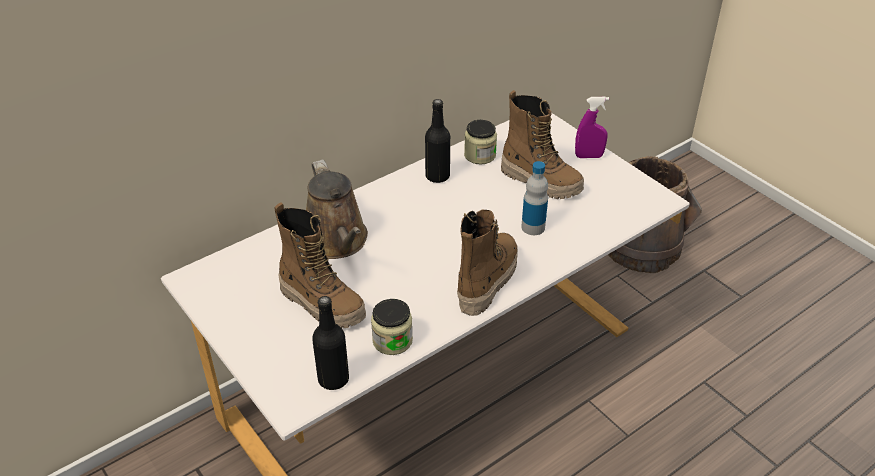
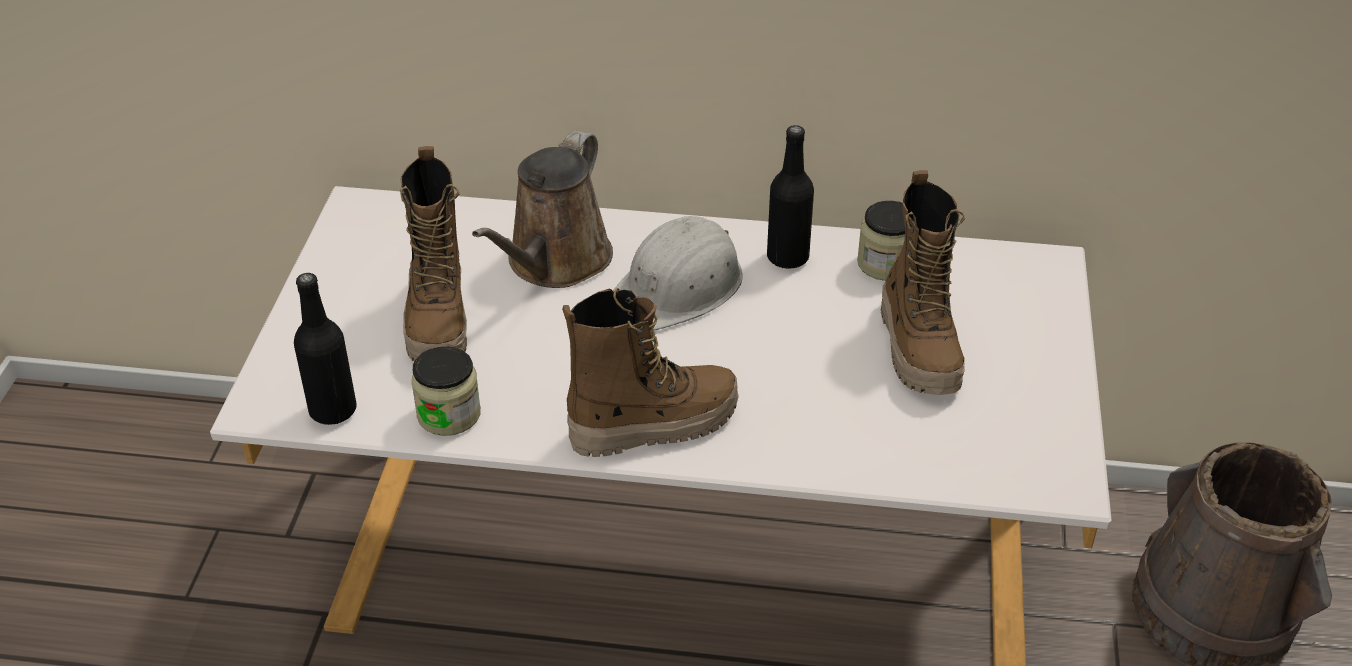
camera: 45 degrees right, 0 degrees up
(410, 217) = (679, 286): none -> white hard hat
(533, 227) = (815, 399): bottle -> none
(589, 156) = (1046, 358): purple spray bottle -> none

